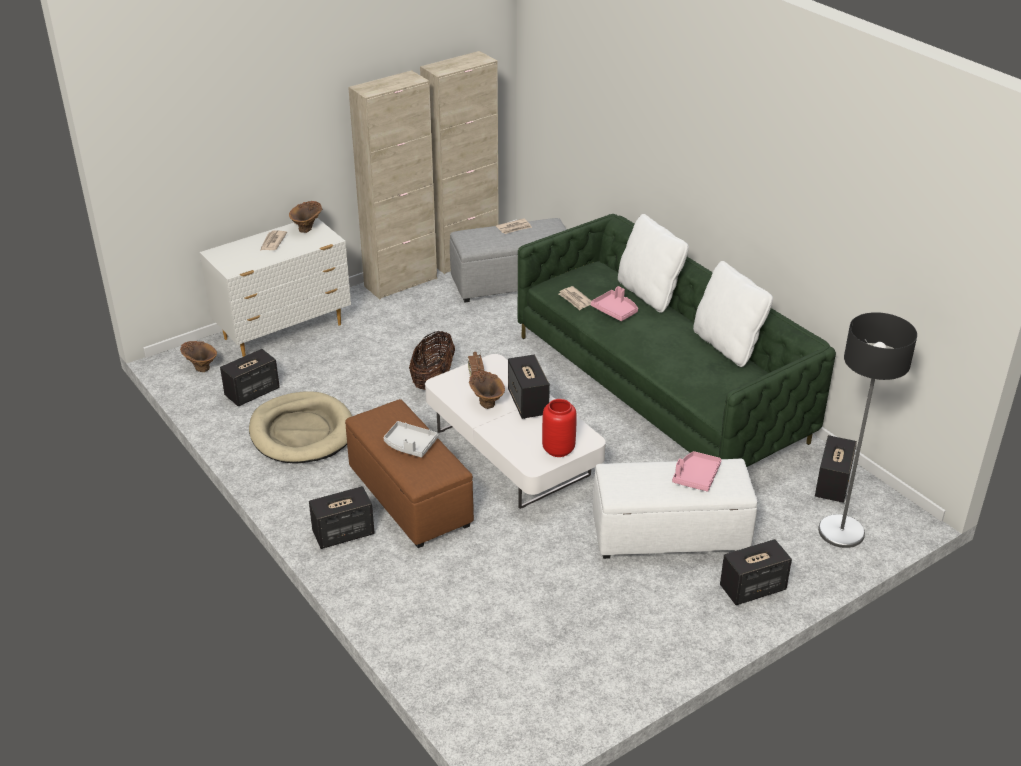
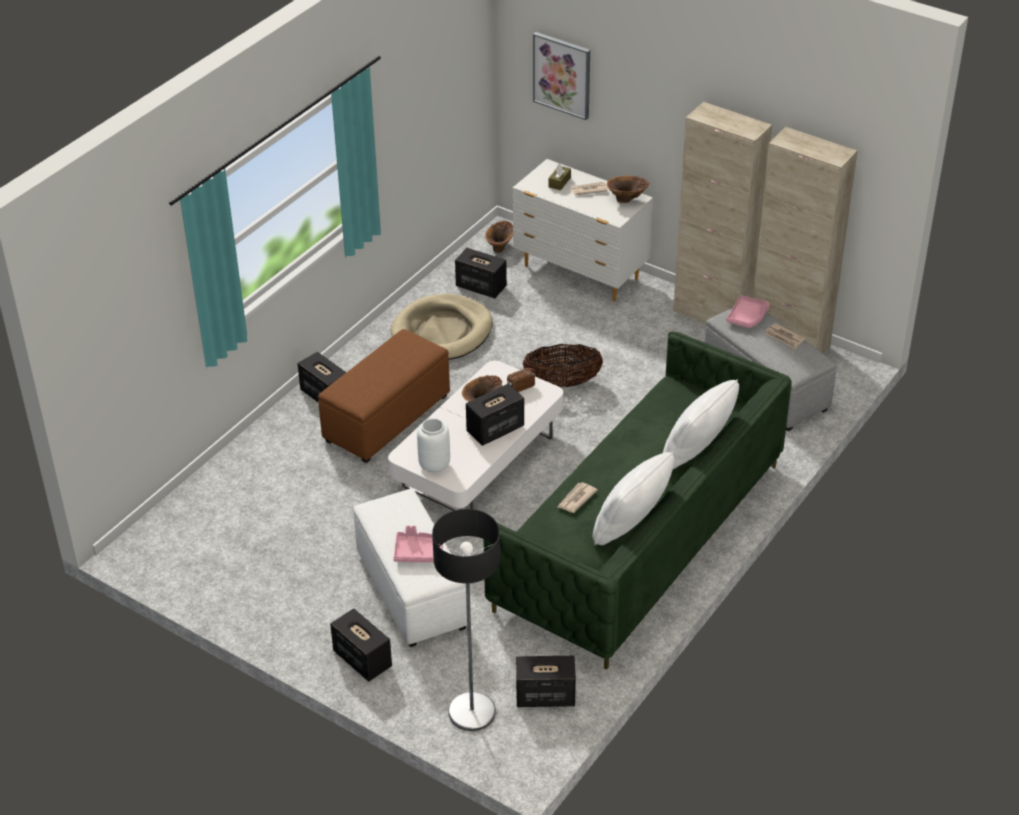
camera: 70 degrees right, 5 degrees up
(194, 152) = (562, 75): none -> picture
(245, 253) = (559, 182): none -> brown tissue box
(410, 445) = (380, 372): grey tray -> none
(558, 449) = (435, 465): red vase -> white vase
(575, 300) = (655, 407): newspaper -> newspaper (576, 499)
(615, 311) = (649, 437): pink tray -> pink tray (747, 317)

